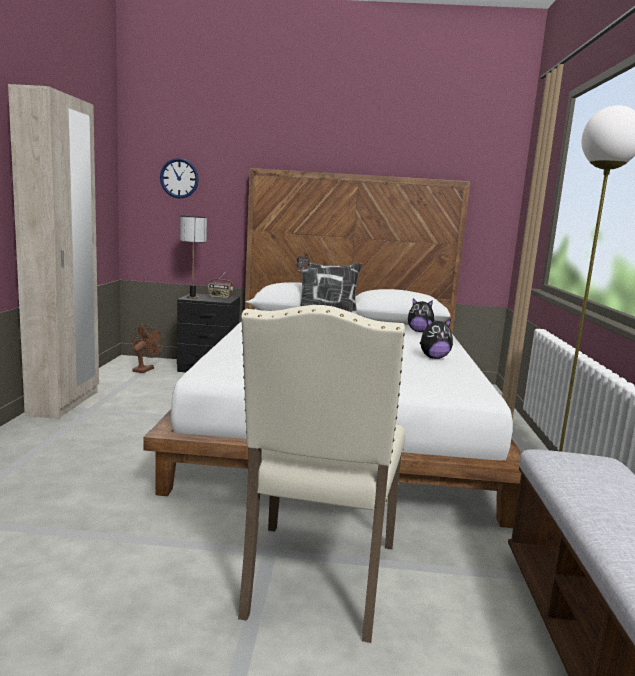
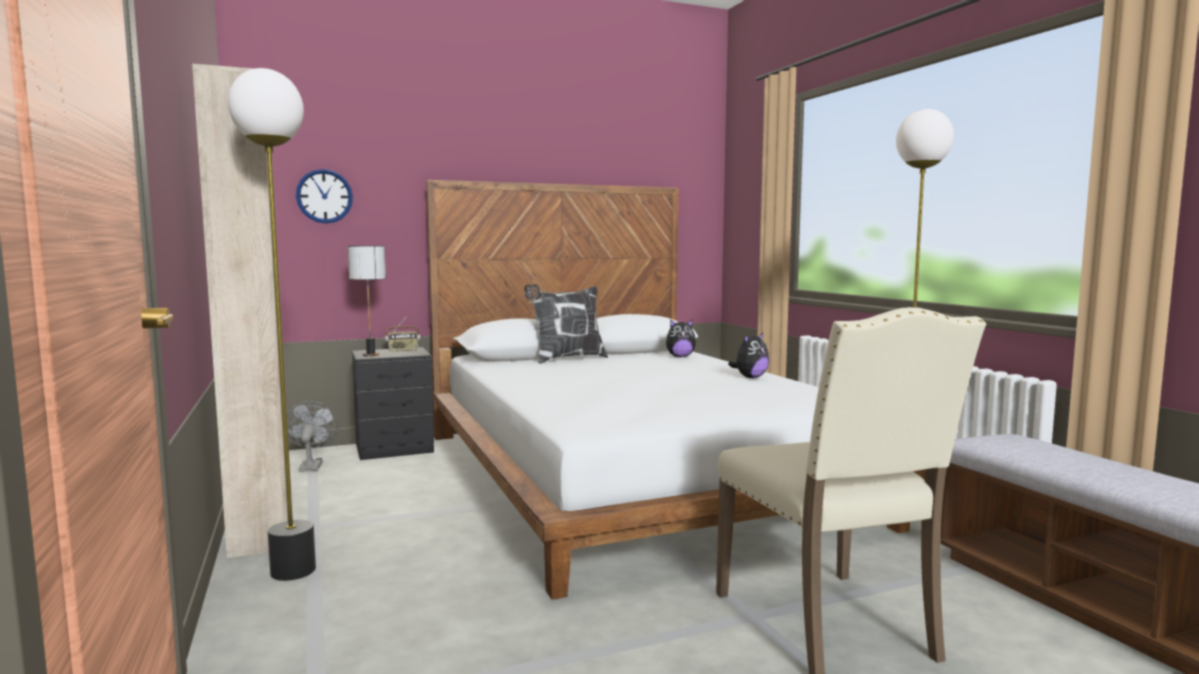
camera: 25 degrees left, 5 degrees down
(44, 433) = (293, 571): none -> floor lamp
(145, 369) = (311, 465): brown fan -> grey fan

